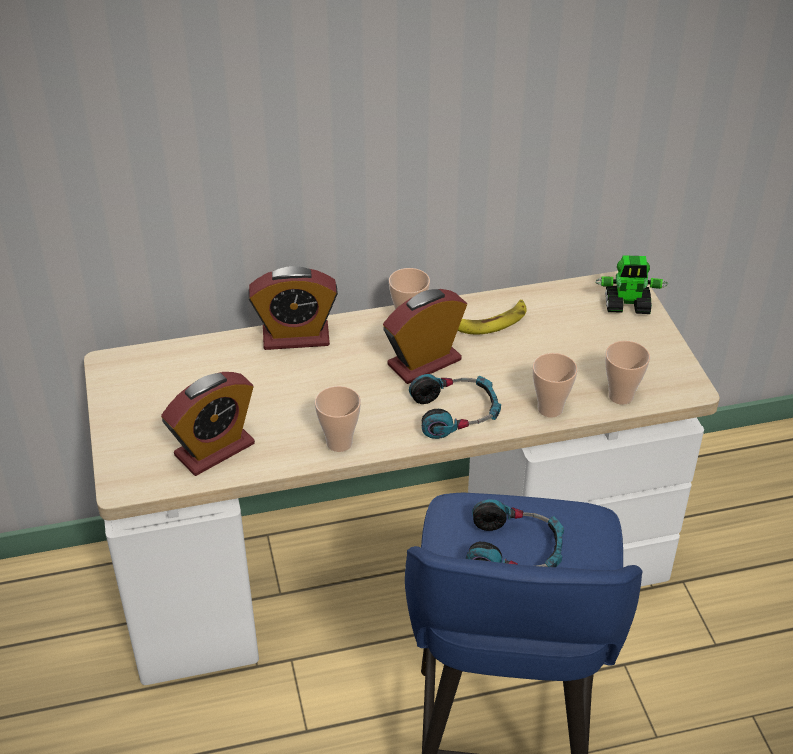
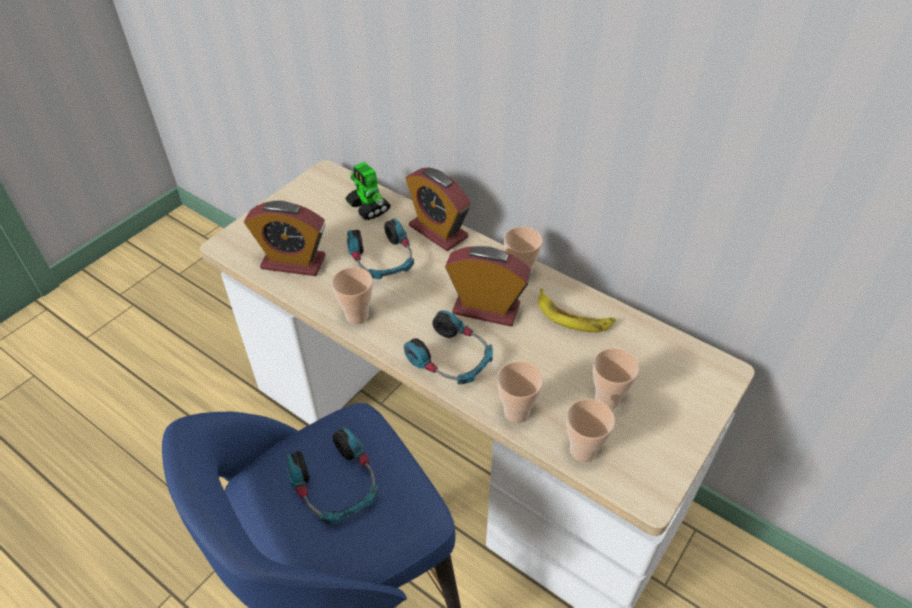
camera: 50 degrees right, 5 degrees up
(287, 390) = (382, 259): none -> headphones
(588, 355) = (607, 399): none -> cup
(628, 305) = (700, 389): toy robot -> toy robot (368, 208)

